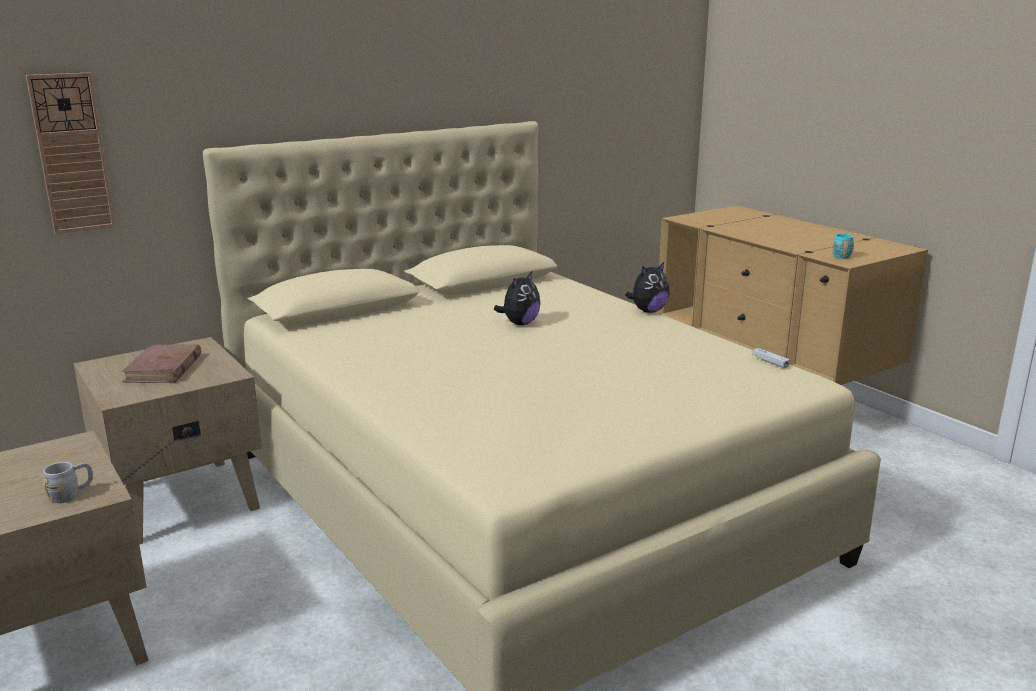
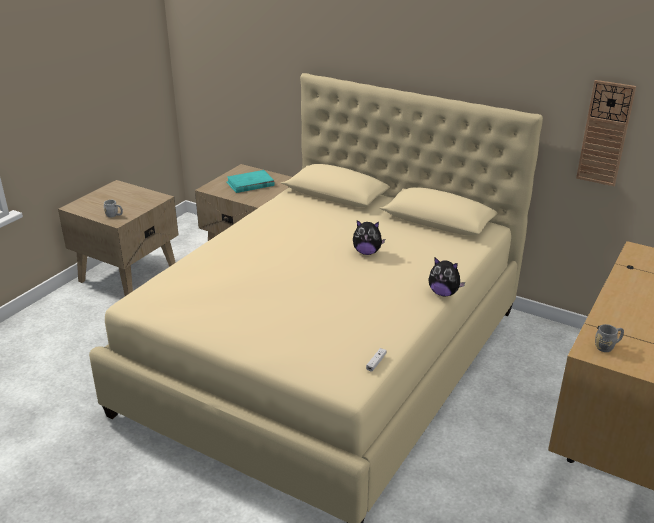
camera: 65 degrees right, 10 degrees up
(72, 153) = (251, 58): wall clock -> wall clock (605, 133)
(163, 368) = (250, 184): brown book -> turquoise book
(840, 255) = (608, 346): turquoise mug -> grey mug

